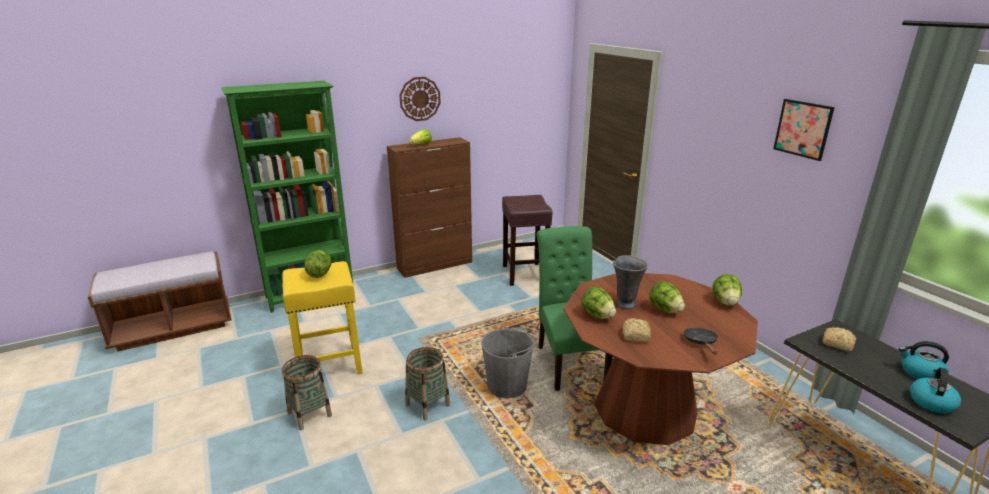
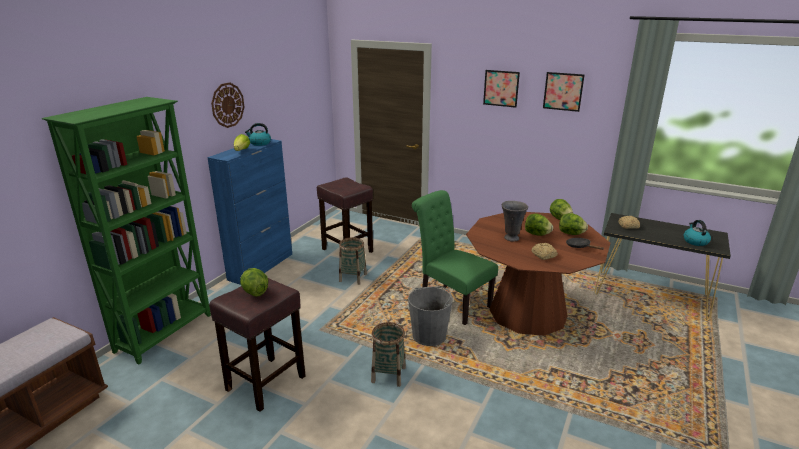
camera: 35 degrees left, 0 degrees up
(309, 414) = (298, 428): basket -> basket (353, 278)
(331, 365) = (267, 382): yellow stool -> brown stool
(435, 265) = (261, 266): brown cabinet -> blue cabinet
(597, 315) = (506, 251): lettuce -> lettuce (571, 234)
(728, 115) = (501, 88): none -> picture
(920, 373) = (675, 228): kettle -> kettle (259, 143)

